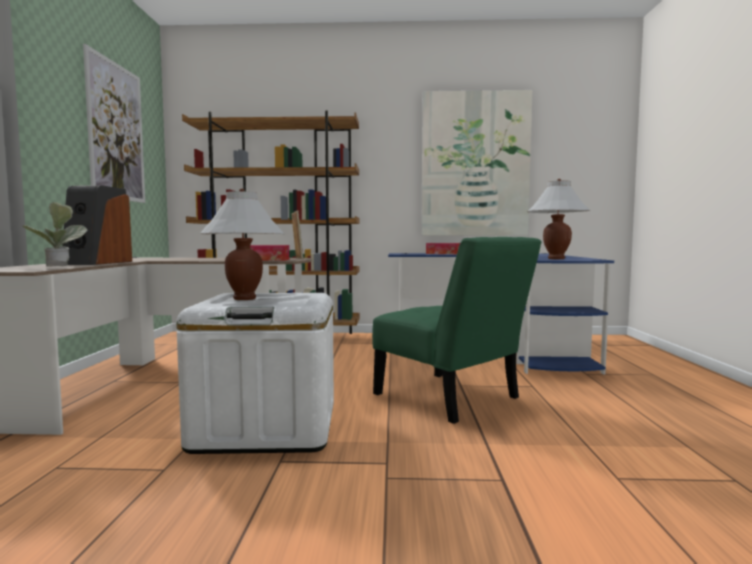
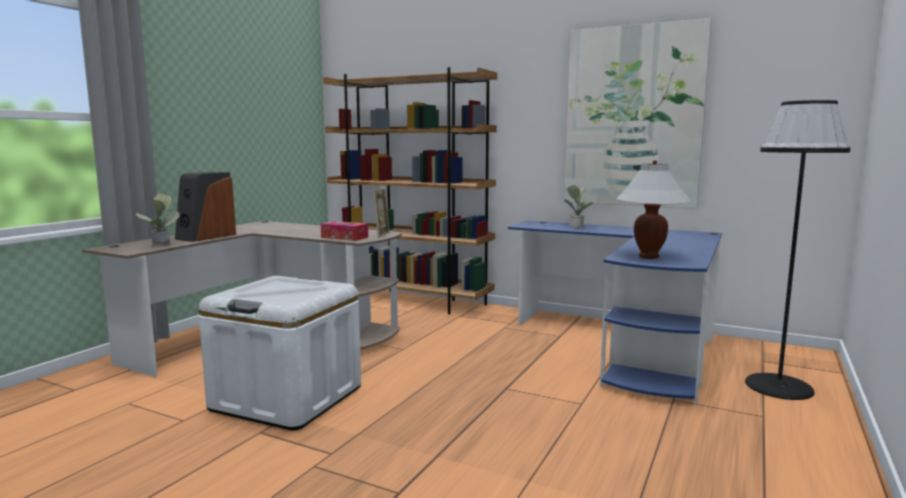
camera: 25 degrees right, 5 degrees up
(116, 131) = (262, 102): picture -> none
(245, 299) = (276, 285): white table lamp -> none
(443, 253) = (578, 227): tissue box -> potted plant
(451, 399) = (474, 402): green chair -> none
(631, 357) = (779, 386): none -> black floor lamp

